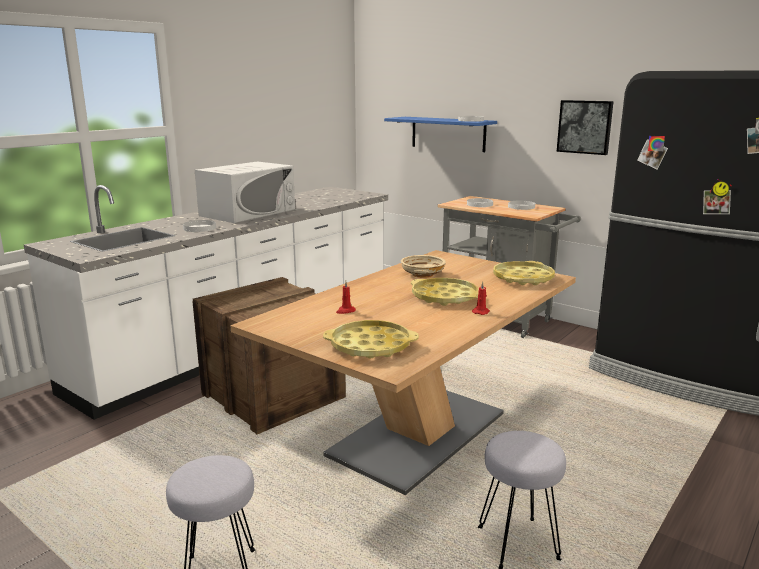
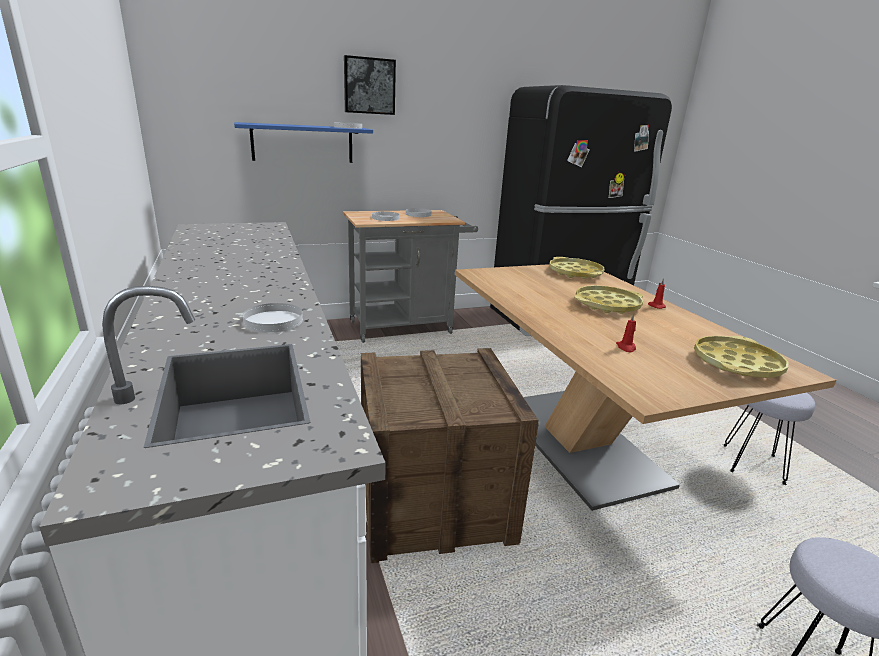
camera: 60 degrees left, 5 degrees up
(248, 212) = (234, 280): white microwave -> none
(422, 274) = (531, 293): beige bowl -> none
(585, 127) = (452, 133): picture -> picture (369, 86)

